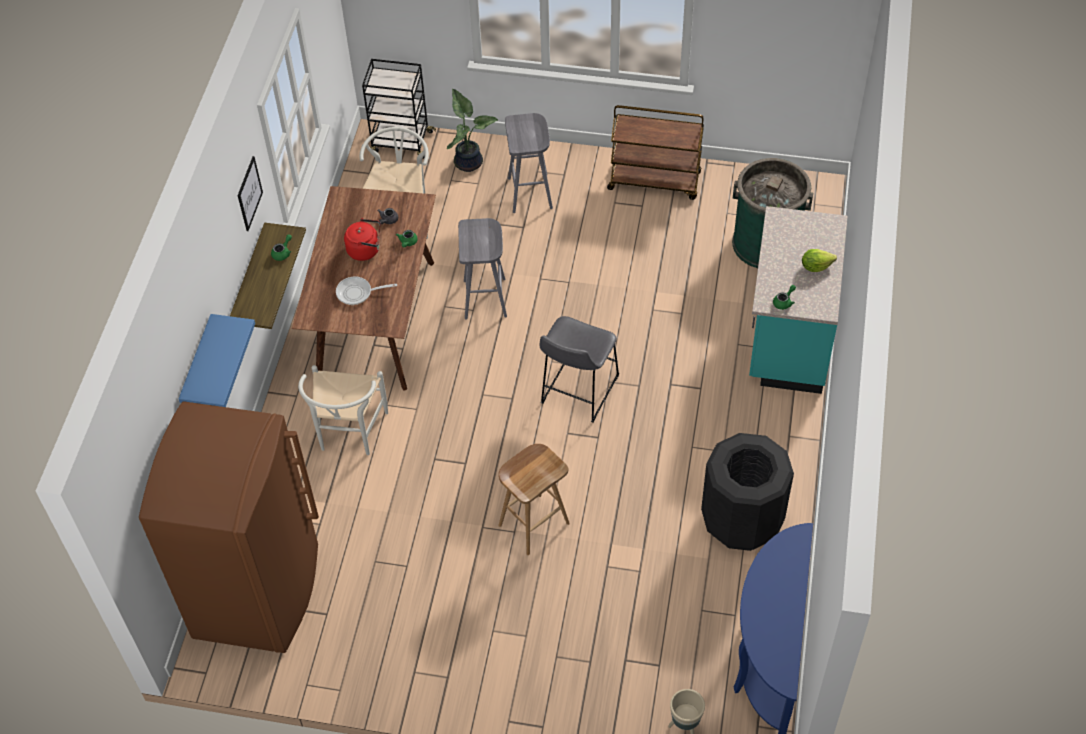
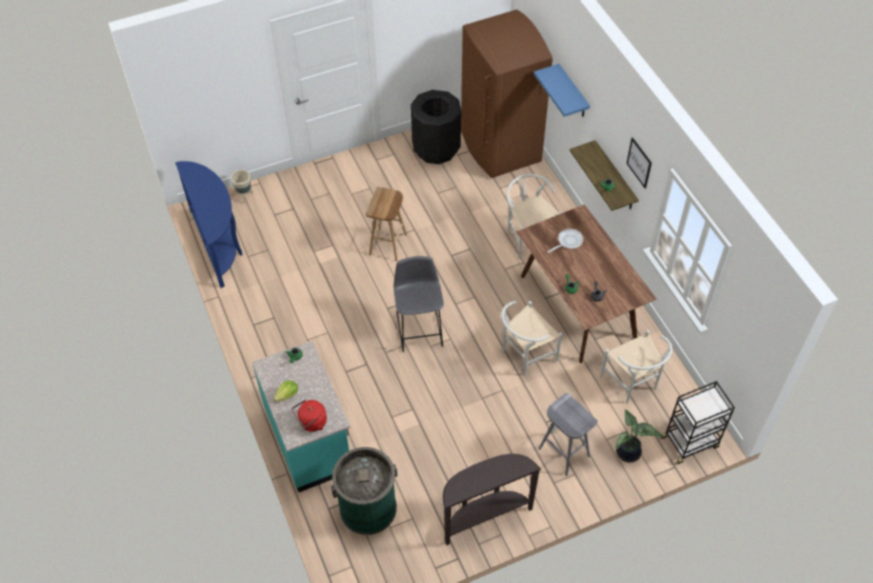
camera: 145 degrees right, 0 degrees up
(365, 250) = (590, 269): red kettle -> red kettle (311, 423)
(485, 299) = (524, 356): grey stool -> white chair
(655, 181) = (484, 516): brown cart -> brown console table
(741, 520) = (272, 306): black trash can -> black trash can (436, 149)

